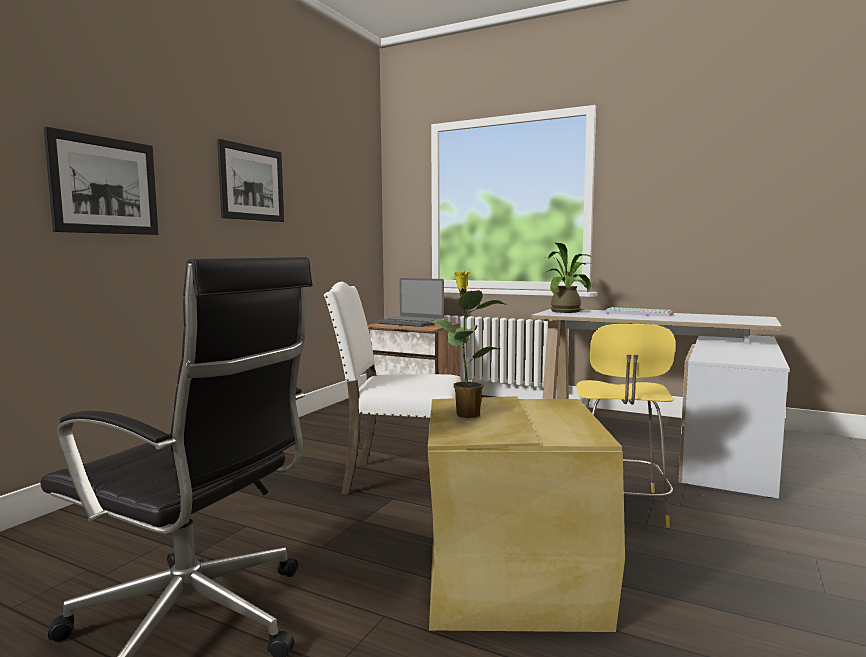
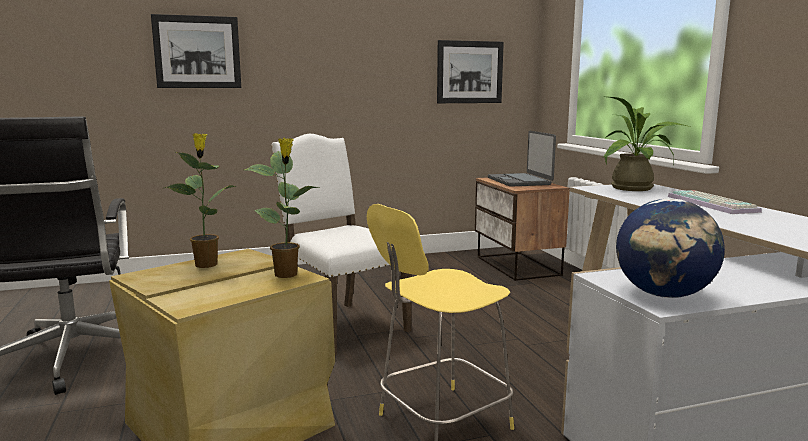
camera: 45 degrees right, 5 degrees up
(252, 183) = (343, 38): picture -> picture (469, 72)
(548, 404) = (287, 275): none -> potted plant
(752, 360) = (664, 295): none -> globe

